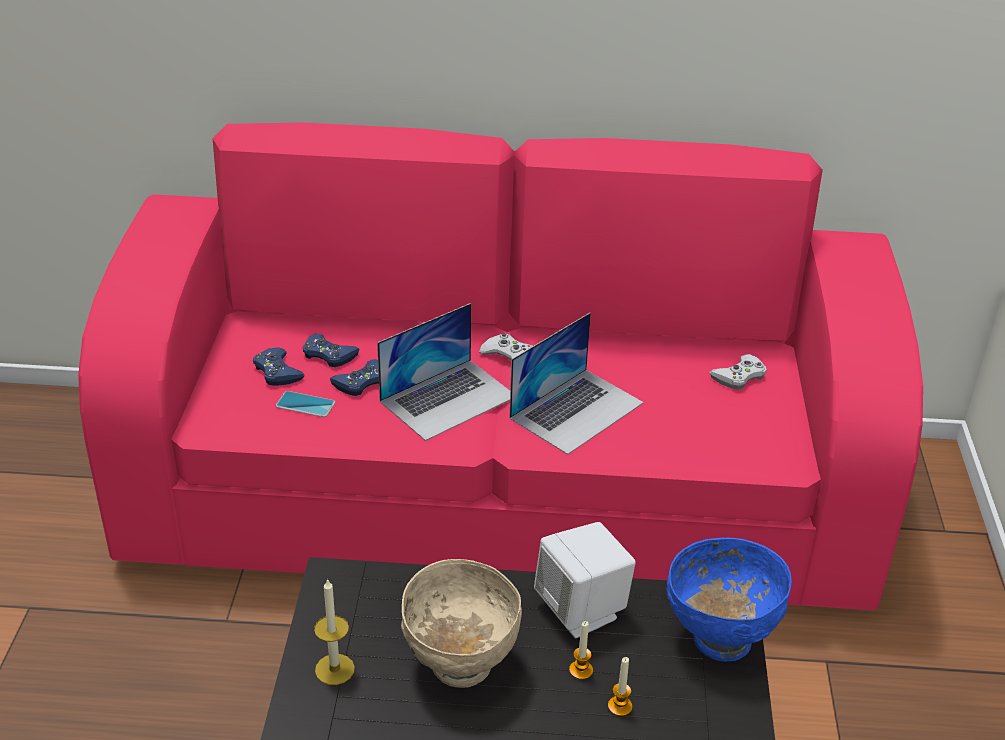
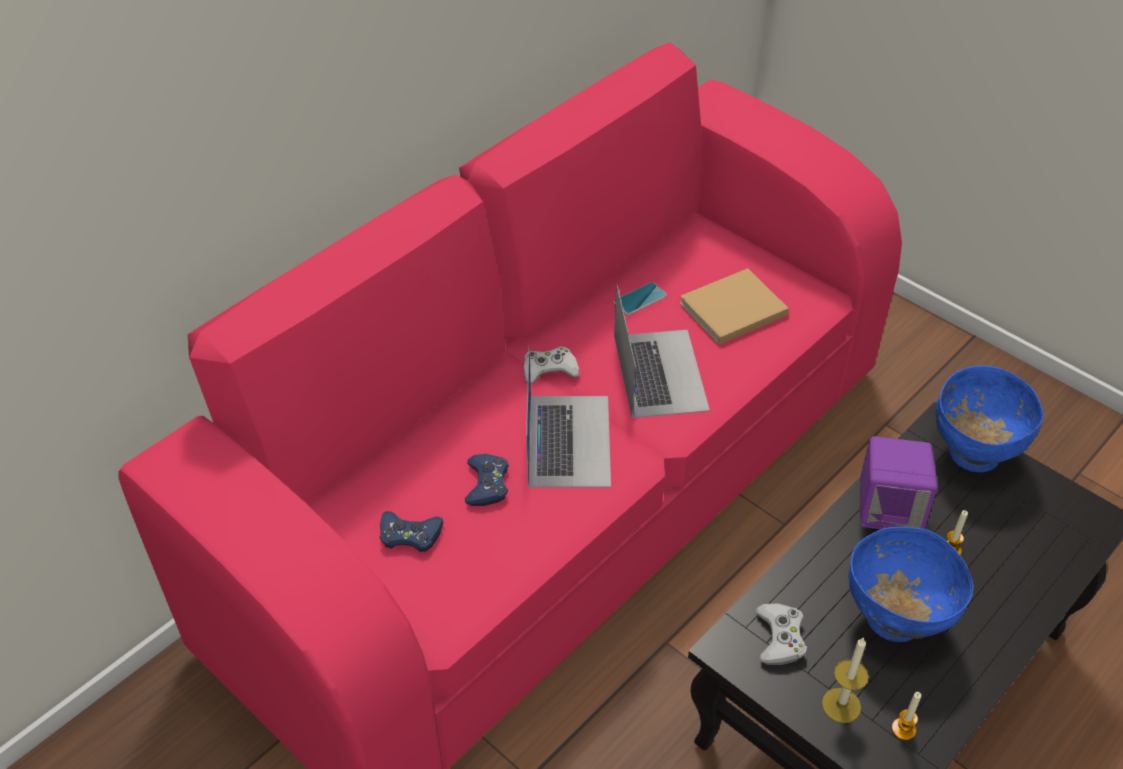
camera: 50 degrees left, 10 degrees up
(305, 405) = (481, 541): phone -> phone (640, 299)
(329, 355) = (422, 484): blue game controller -> none
(459, 665) = (894, 620): beige bowl -> blue bowl
(582, 610) = (888, 511): white speaker -> purple speaker
(620, 706) = (1001, 550): candle -> candle (903, 729)
(698, 415) = (730, 310): none -> beige book
(739, 376) = (706, 260): white game controller -> white game controller (780, 638)

